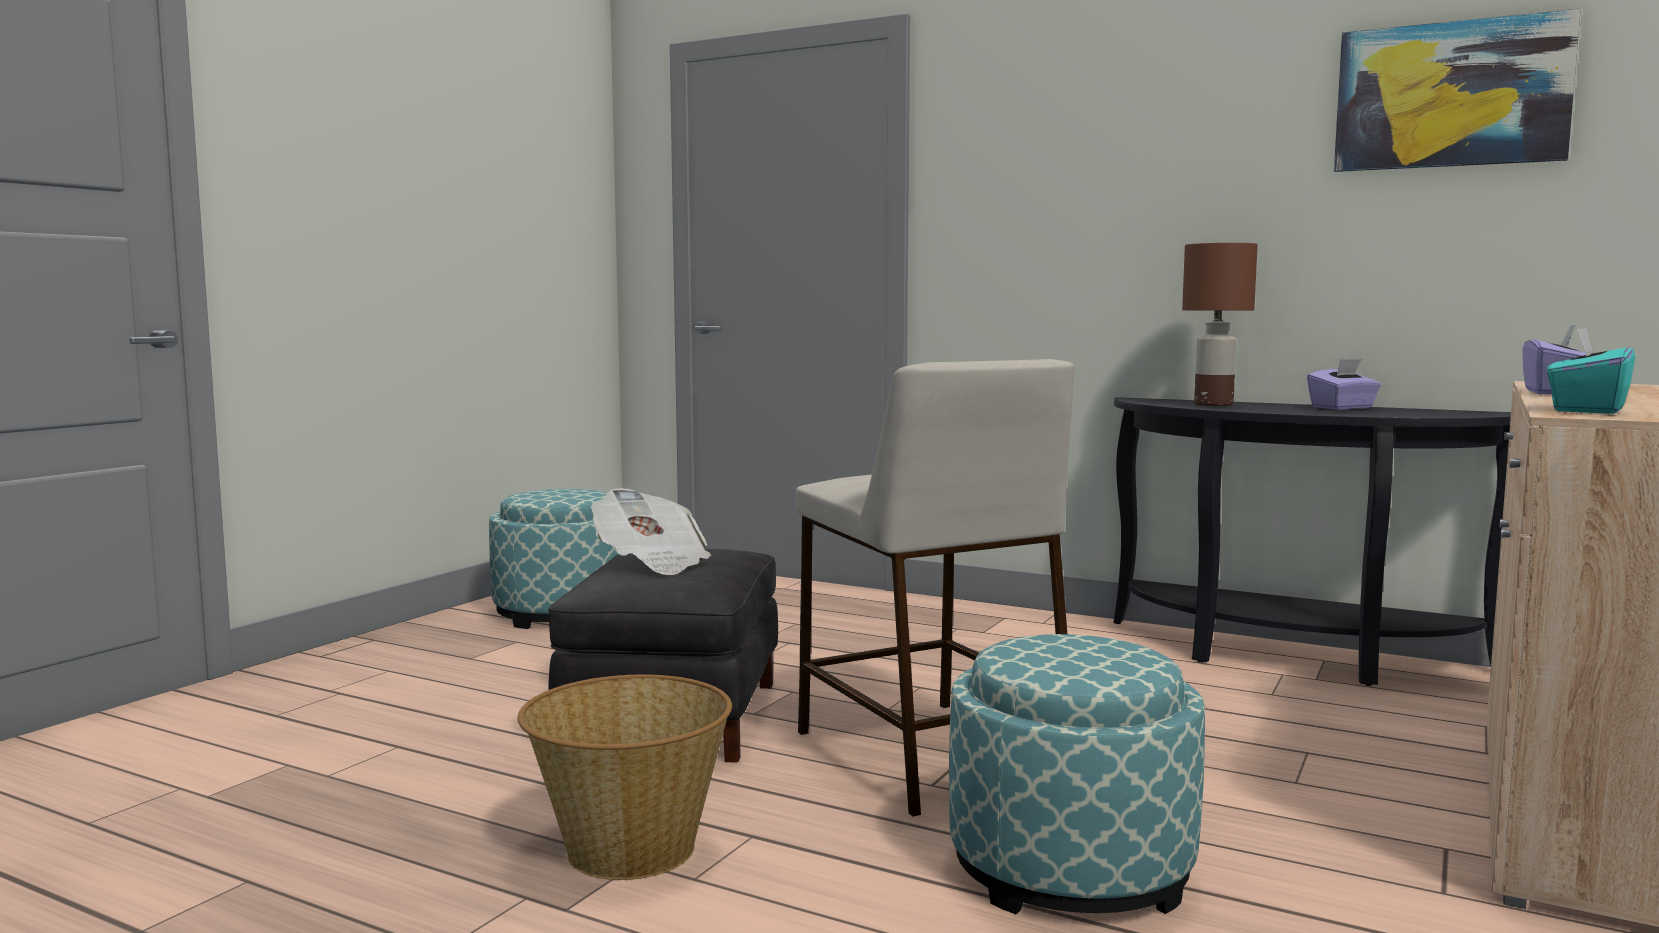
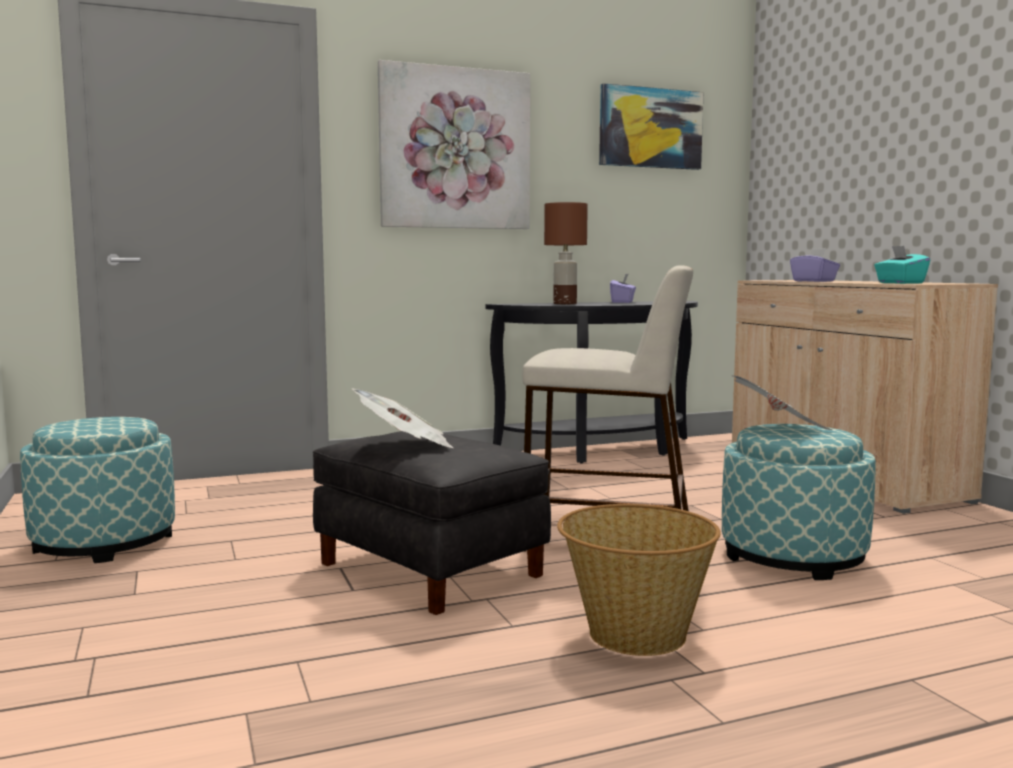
camera: 50 degrees left, 0 degrees up
(1064, 645) = (780, 428): none -> newspaper
(1083, 171) = (455, 149): none -> picture

